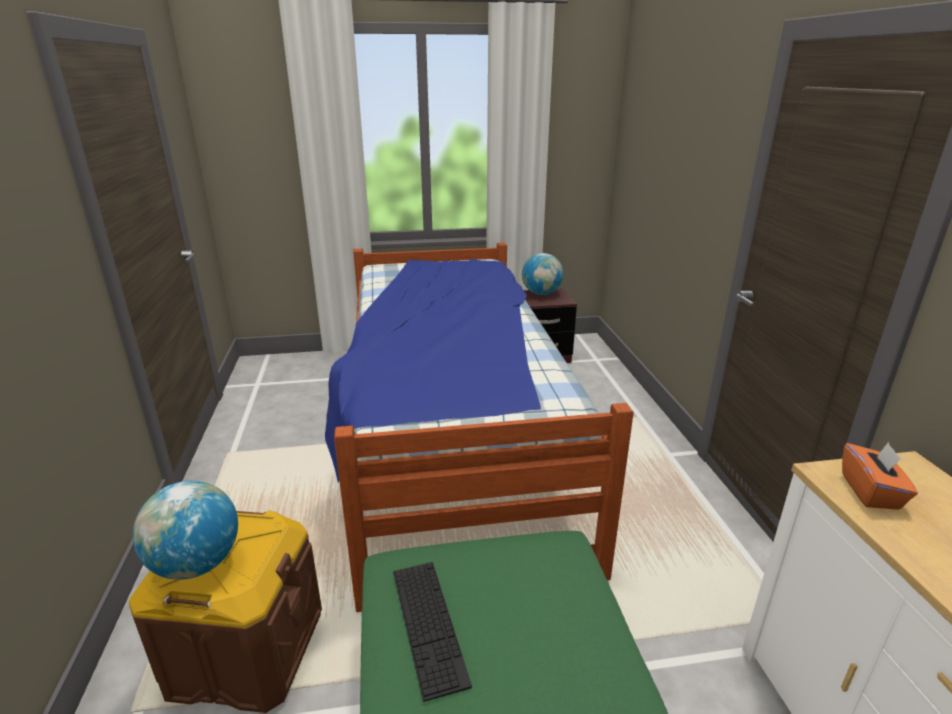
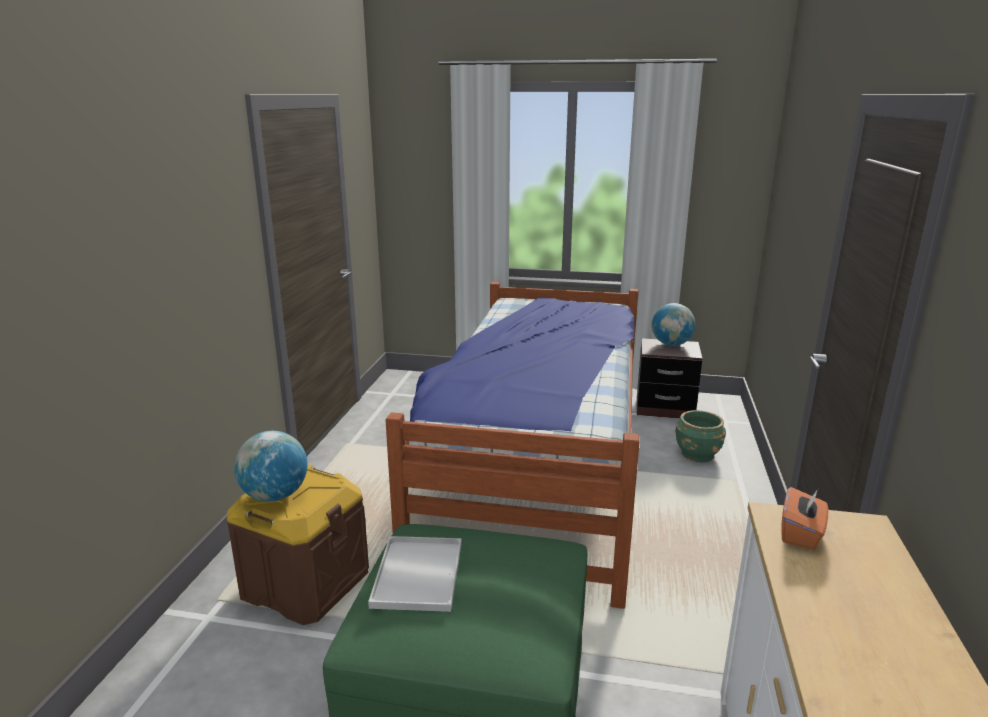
camera: 20 degrees right, 5 degrees down
(428, 624) = (417, 573): keyboard -> white tray
(591, 397) = (698, 454): none -> green planter

